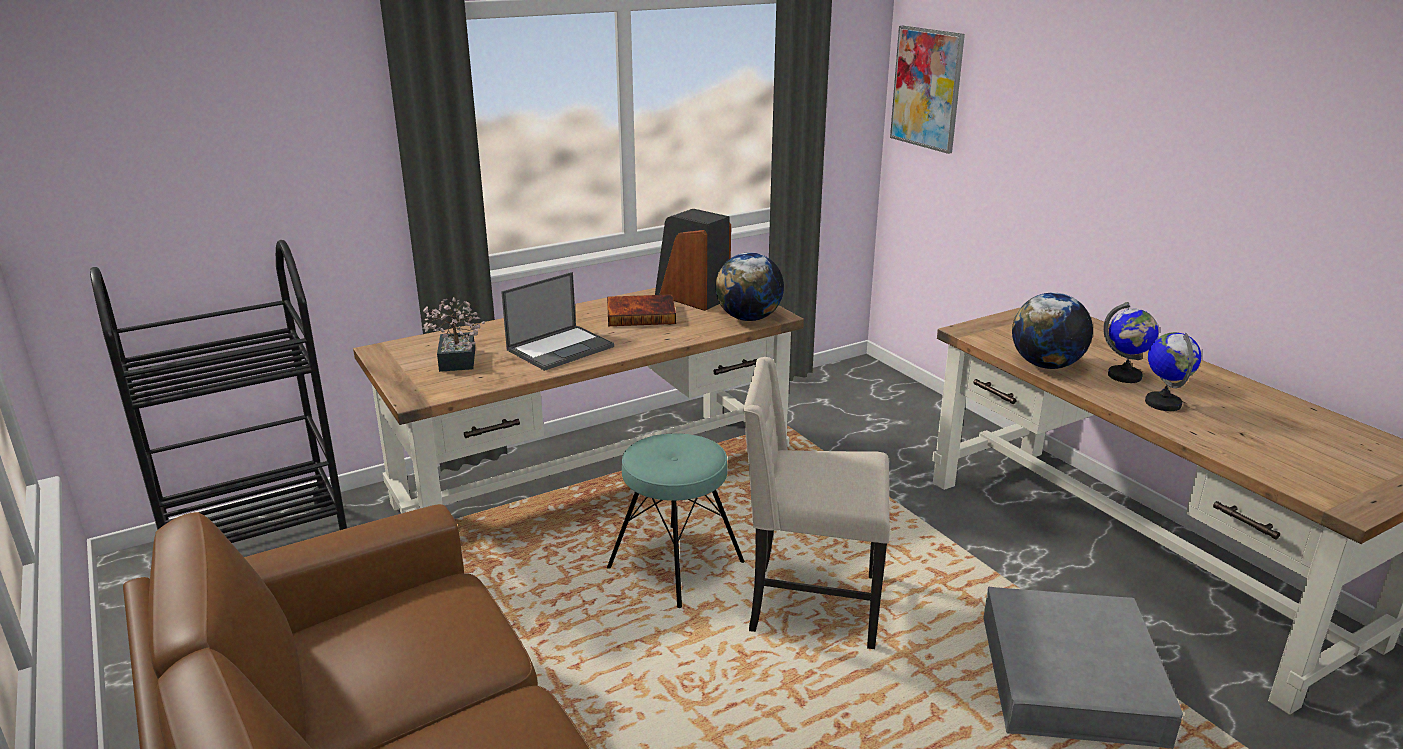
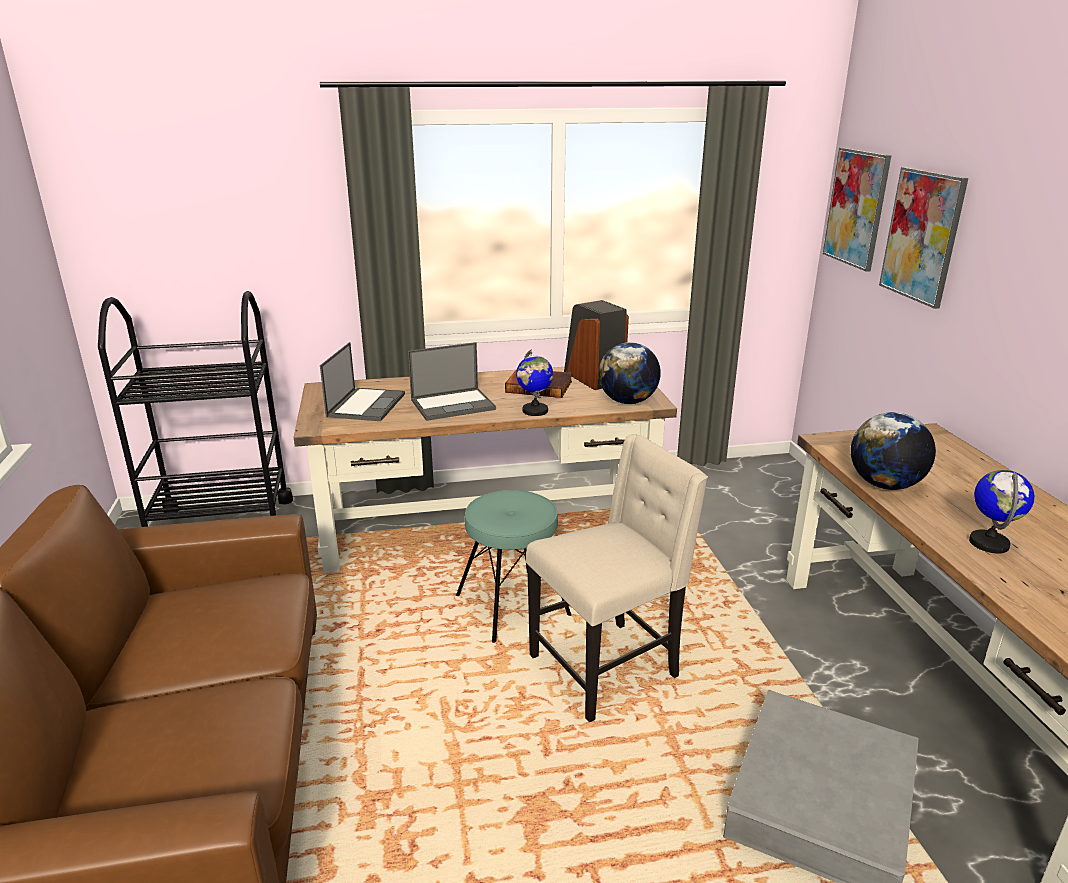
camera: 20 degrees right, 0 degrees up
(456, 363) = (366, 405): potted plant -> laptop
(810, 605) = (607, 667): beige chair -> beige chair turned 120 degrees clockwise
(1011, 115) = (922, 236): none -> picture
(1124, 376) = (964, 509): globe -> globe (535, 411)

